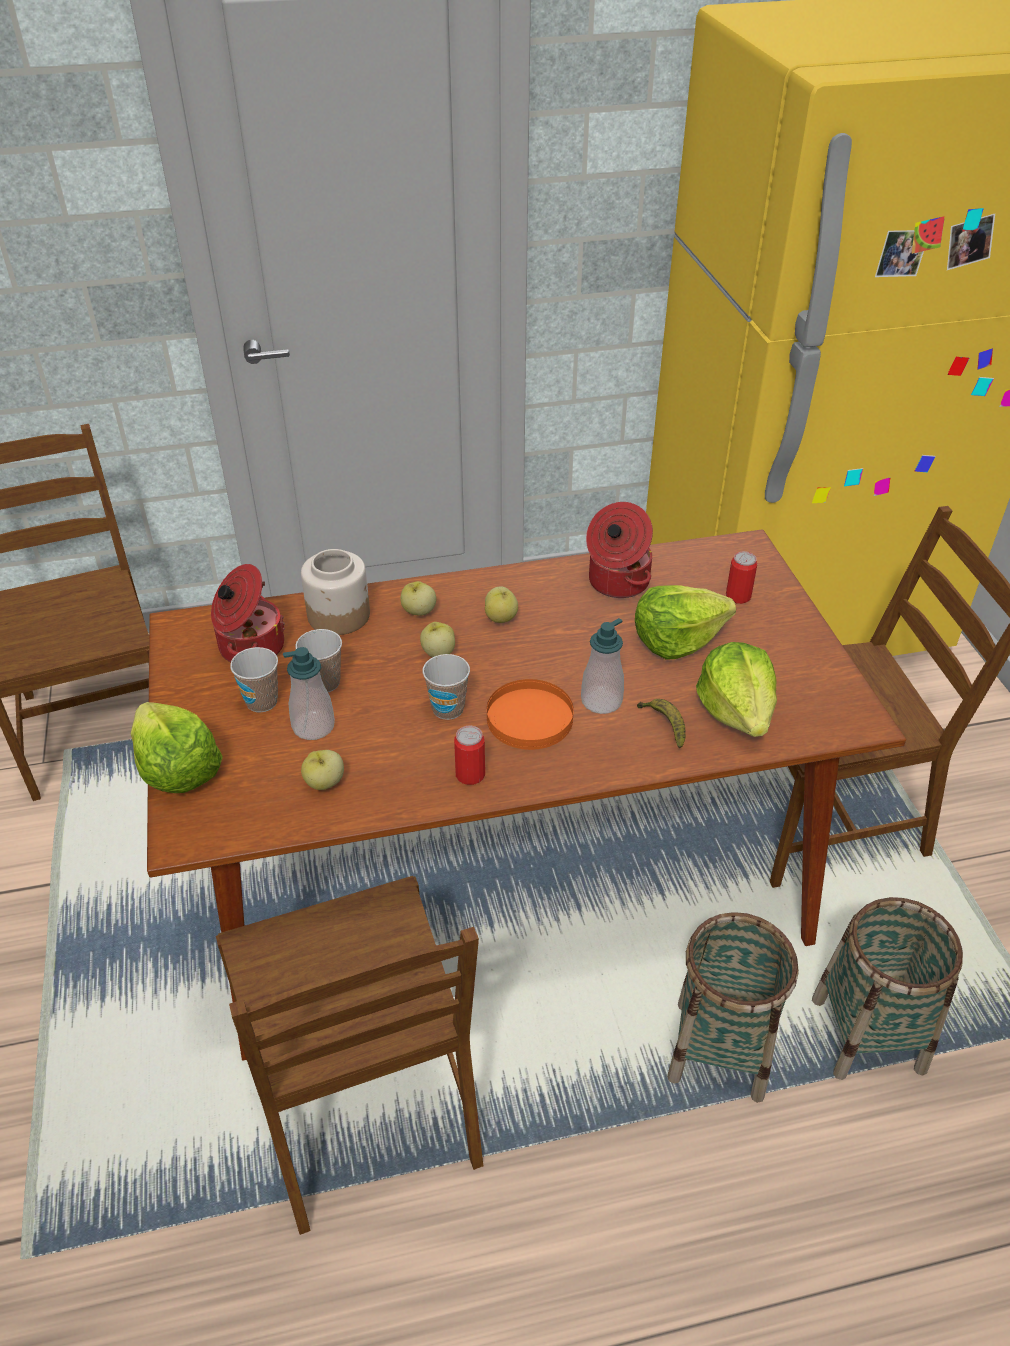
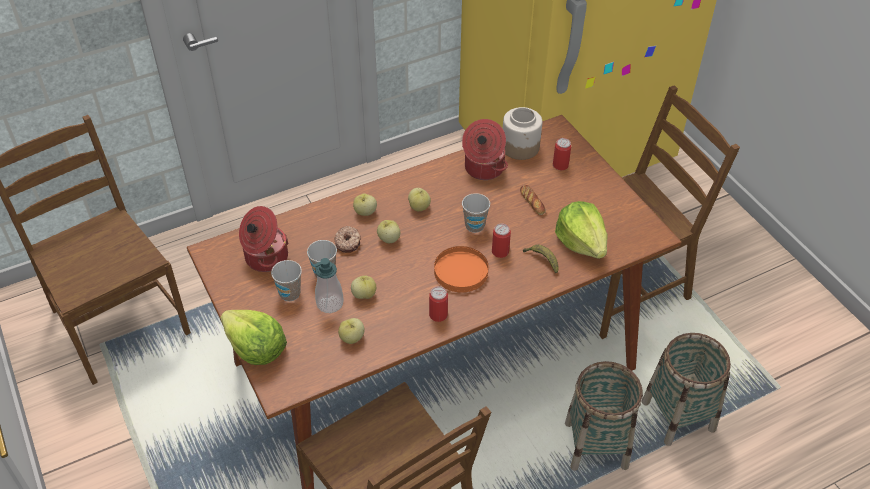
camera: 15 degrees left, 5 degrees up
(339, 615) = (315, 224): jar -> jar (520, 147)
(369, 724) = (364, 295): none -> apple
(377, 647) = (348, 242): none -> donut
(448, 709) = (409, 275): cup -> cup (474, 226)
(601, 701) = (500, 251): soap dispenser -> can
(677, 639) = (532, 202): lettuce -> bread

